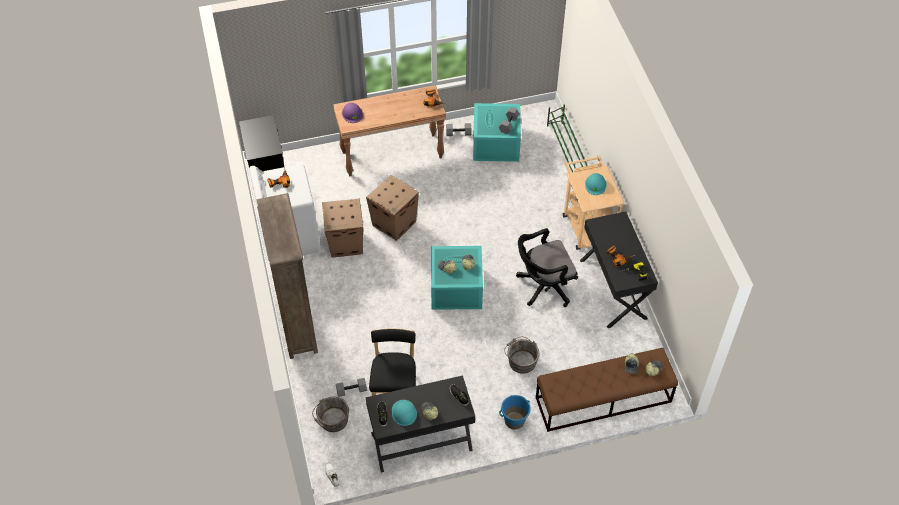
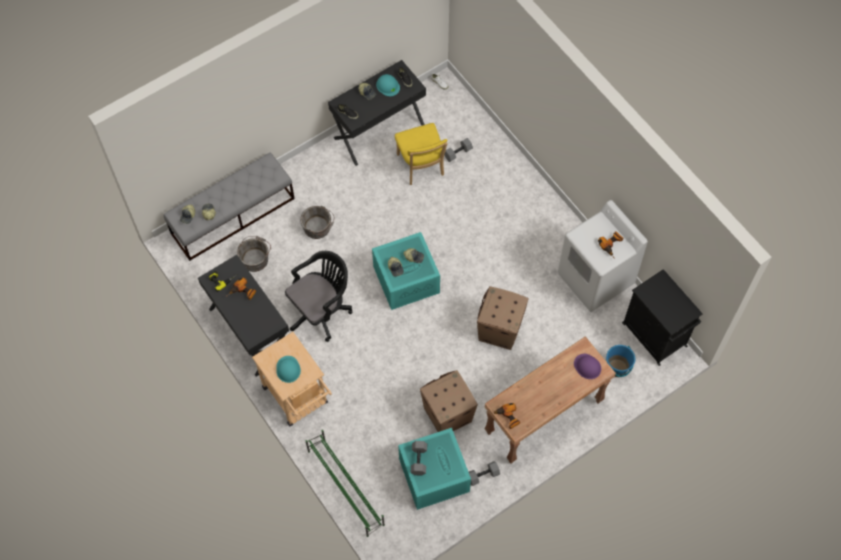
camera: 160 degrees right, 10 degrees up
(297, 325) = (537, 194): brown bookcase -> none
(332, 421) = (461, 123): grey bucket -> grey bucket (255, 258)
(346, 243) = (536, 292): cardboard box -> cardboard box (447, 415)
(395, 388) = (421, 167): black chair -> yellow chair
(514, 420) = (306, 173): blue bucket -> blue bucket (617, 368)
(603, 400) = (233, 215): brown bench -> grey bench

